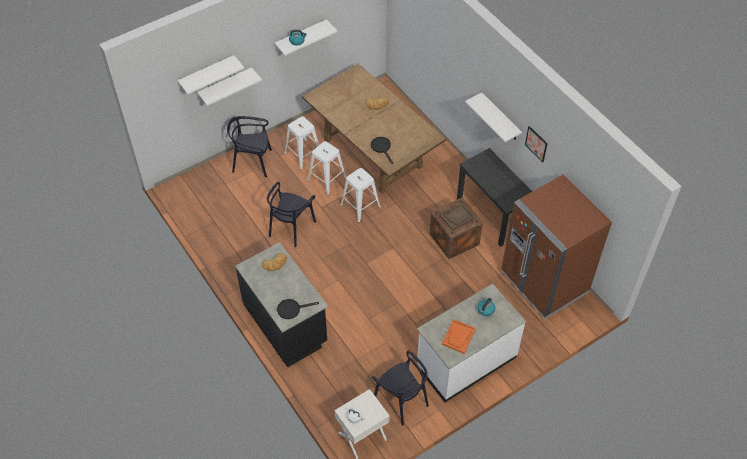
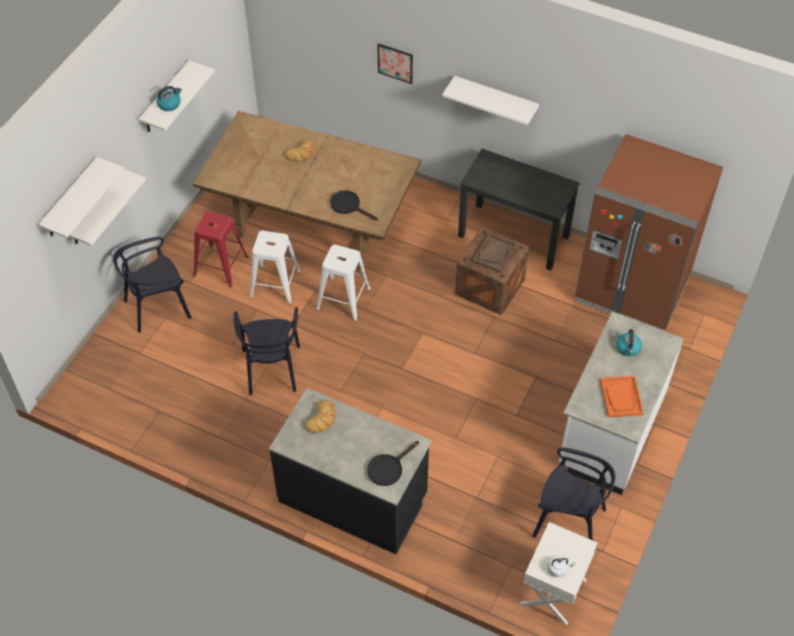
camera: 30 degrees left, 0 degrees up
(302, 154) = (220, 266): white stool -> red stool
(536, 144) = (568, 111): picture -> picture (395, 63)

